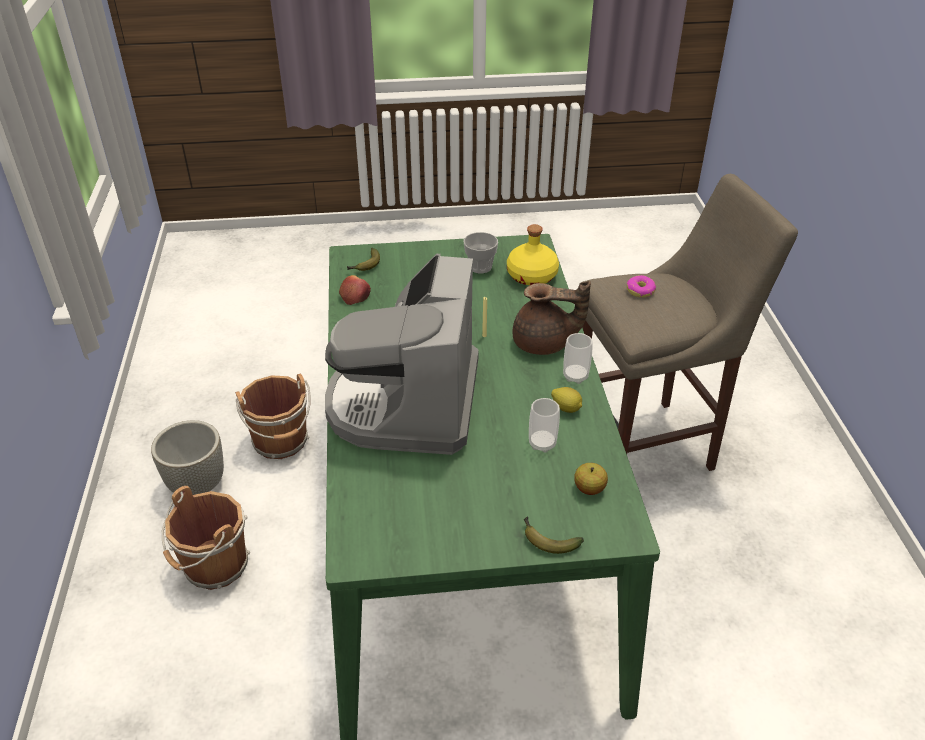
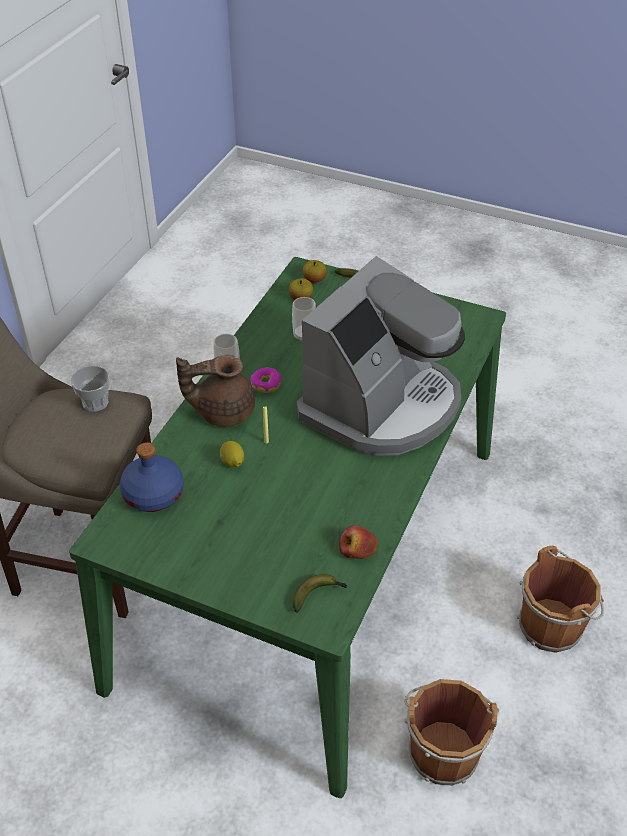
camera: 150 degrees left, 5 degrees up
(196, 485) = (555, 732): grey planter -> none
(480, 267) = (193, 531): cup -> cup (95, 403)
(531, 276) = (154, 493): yellow bottle -> blue bottle
(544, 344) = (222, 411): brown teapot -> brown teapot turned 45 degrees counterclockwise
(566, 408) = (261, 352): lemon -> lemon (232, 462)
(599, 523) = (314, 280): none -> apple
(640, 291) = (68, 440): donut -> donut (266, 384)

